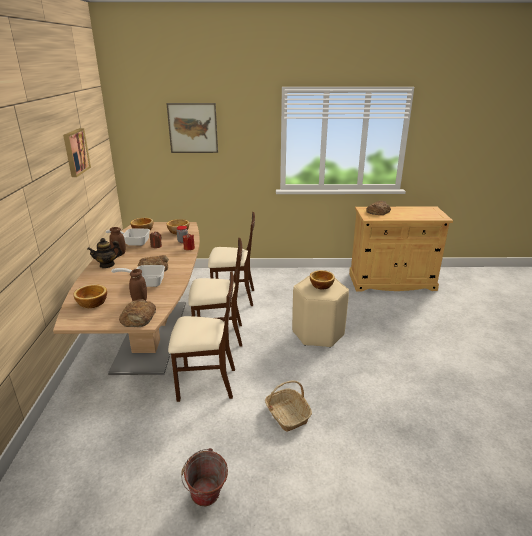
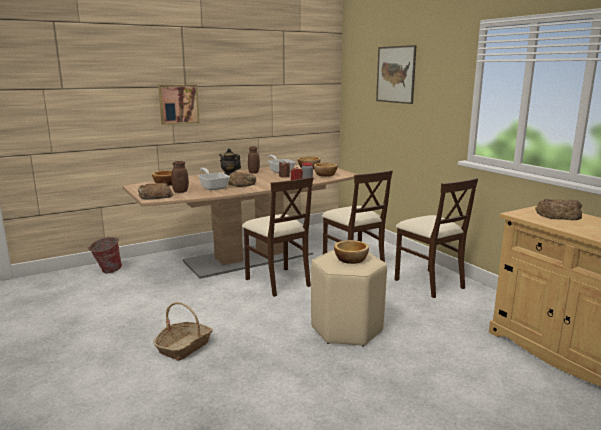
camera: 60 degrees right, 10 degrees down
(75, 152) = (262, 80): picture -> picture (178, 104)
(206, 383) = (202, 297): beige chair -> beige chair (429, 283)
(206, 500) = (60, 339): bucket -> bucket (107, 271)

